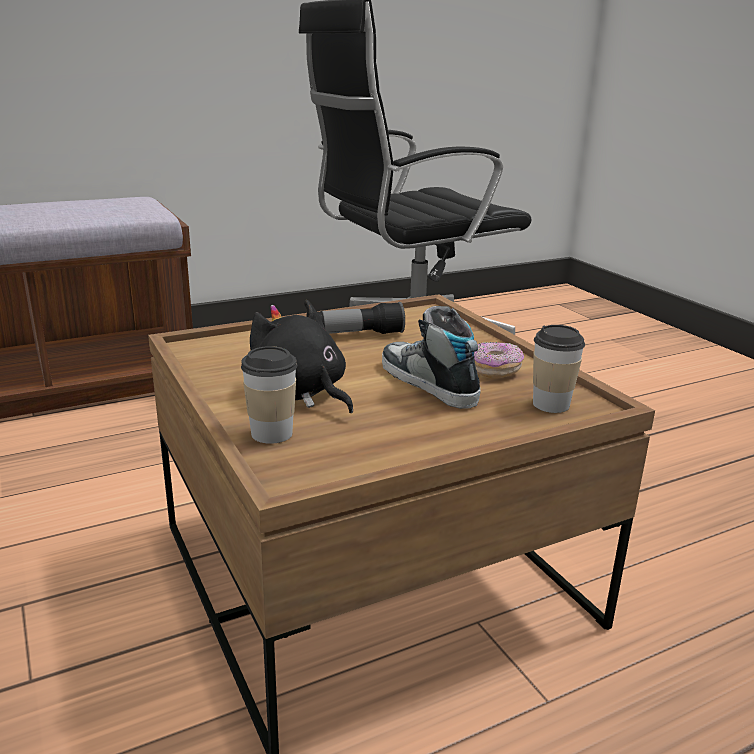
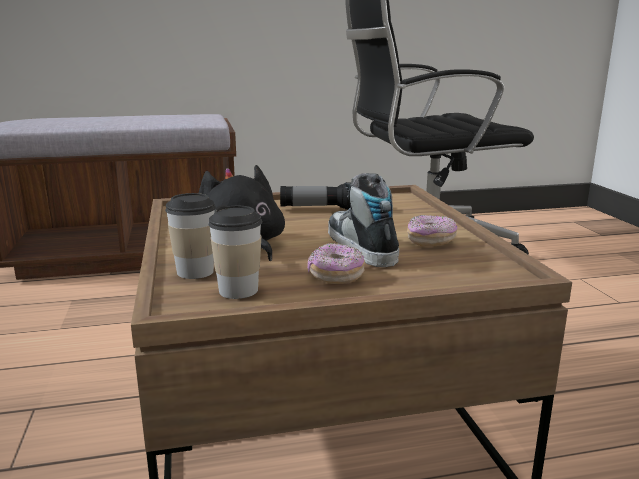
camera: 15 degrees right, 5 degrees down
(425, 424) = (336, 276): none -> donut
(551, 404) = (468, 270): cup -> cup (238, 290)

